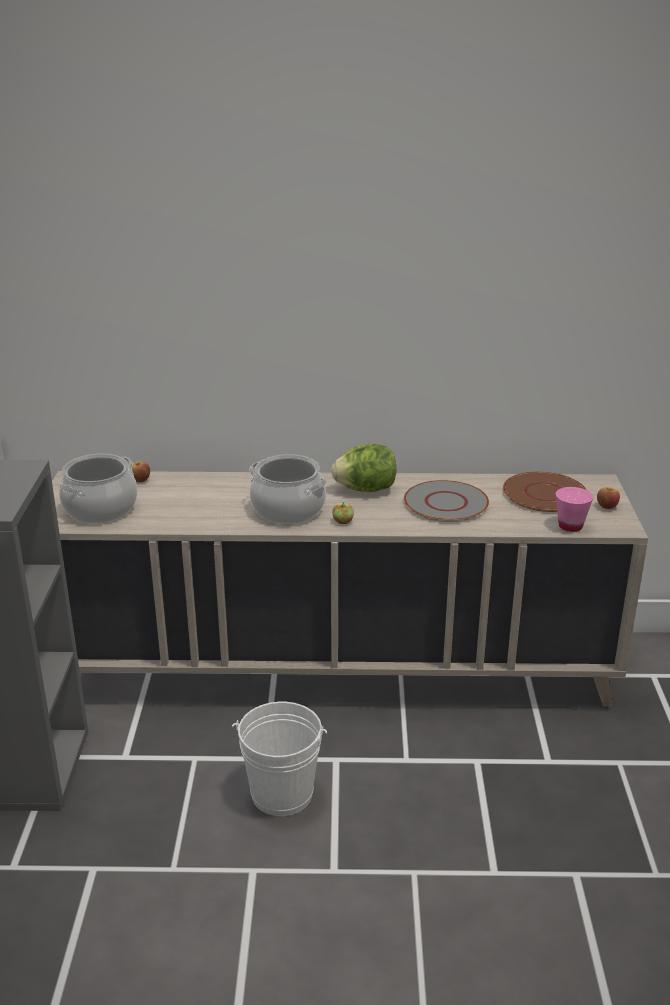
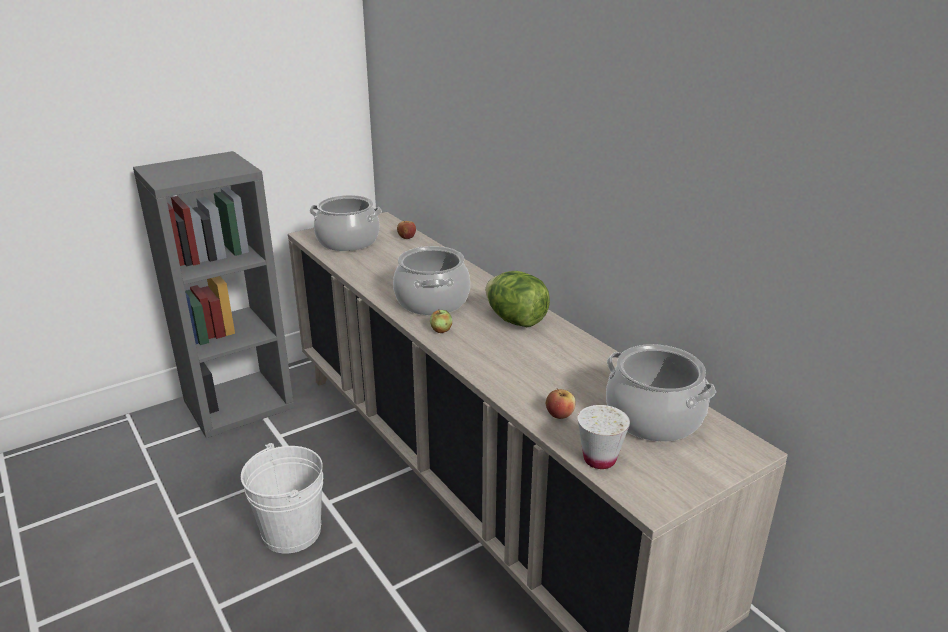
camera: 55 degrees right, 0 degrees up
(445, 503) = (546, 366): grey plate -> none
(544, 494) = (653, 418): brown plate -> cooking pot
(570, 526) = (599, 459): pink cup -> white cup
(607, 506) = (688, 472): apple -> apple (559, 414)

